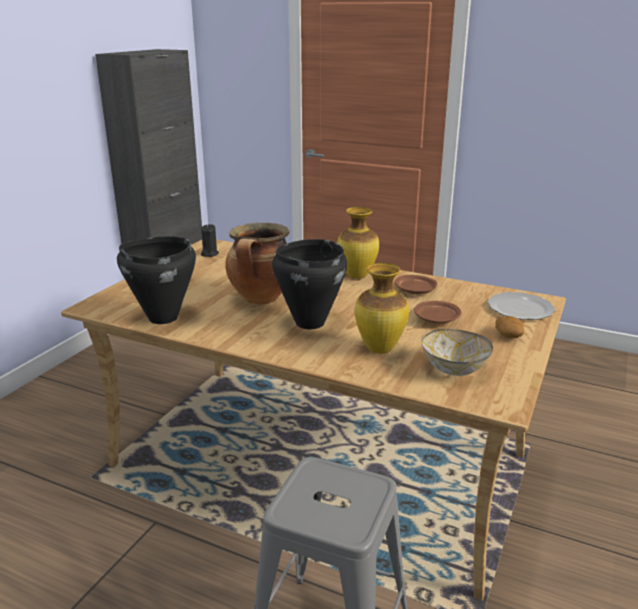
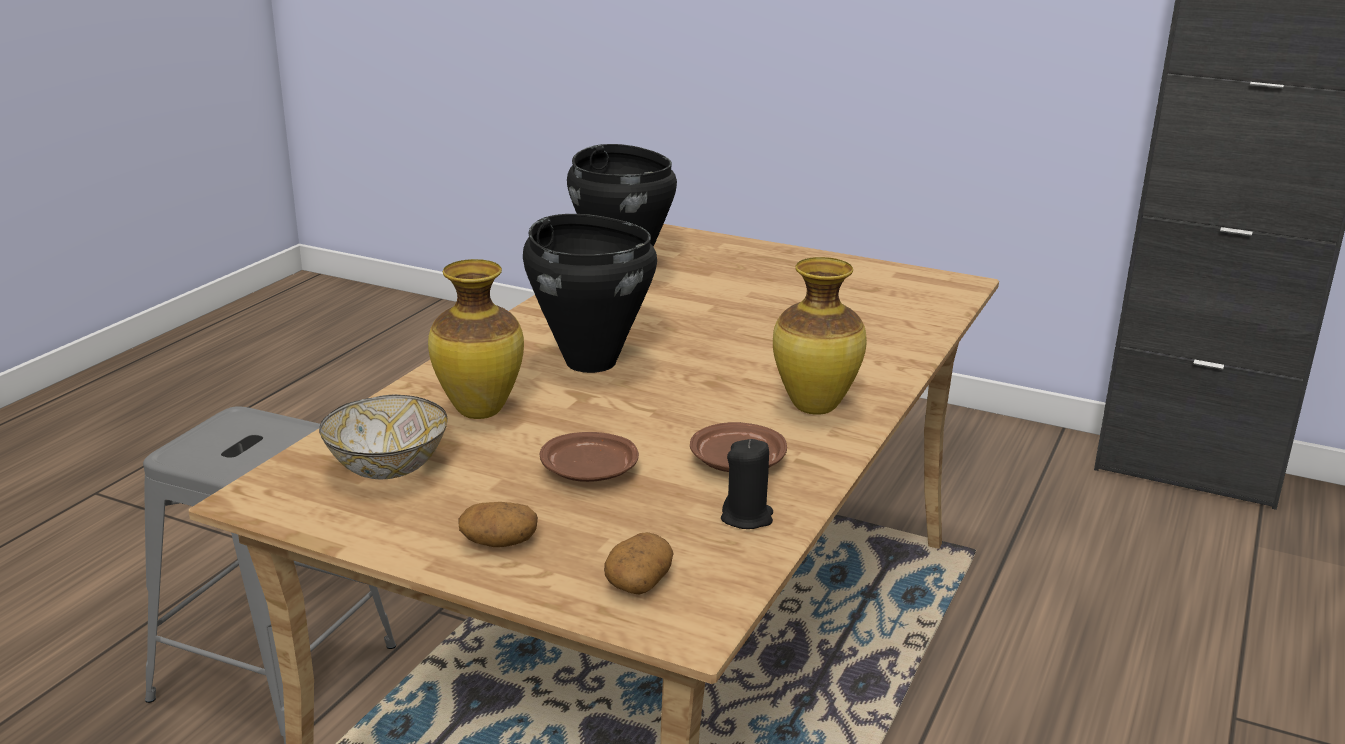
camera: 90 degrees right, 0 degrees up
(209, 254) = (902, 285): black candle -> black candle (747, 517)
(261, 299) = (690, 327): cooking pot -> none
(519, 308) = (638, 581): plate -> potato

